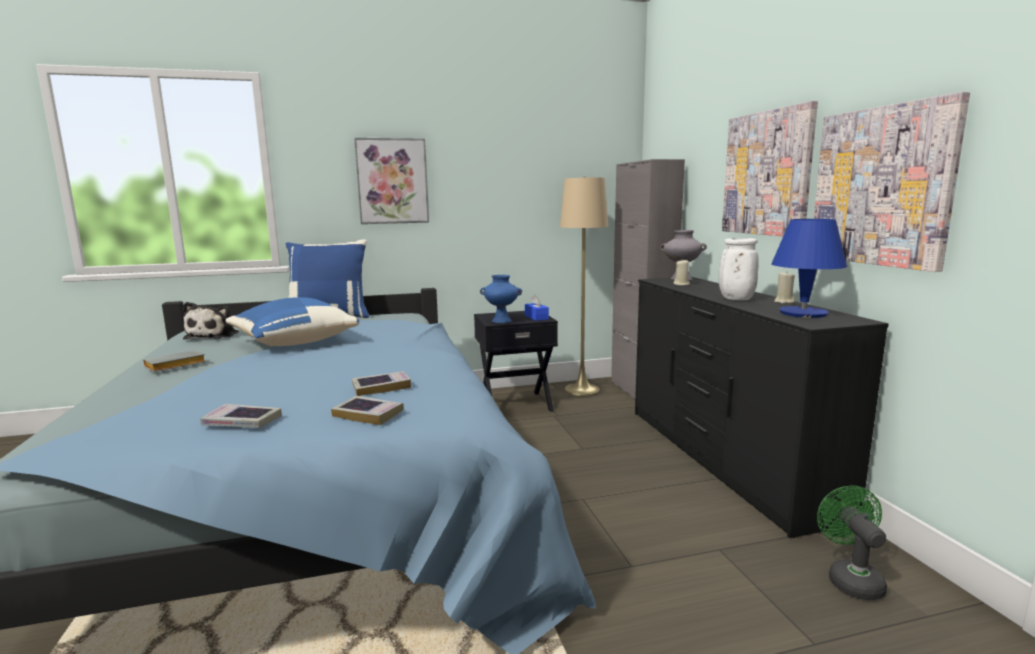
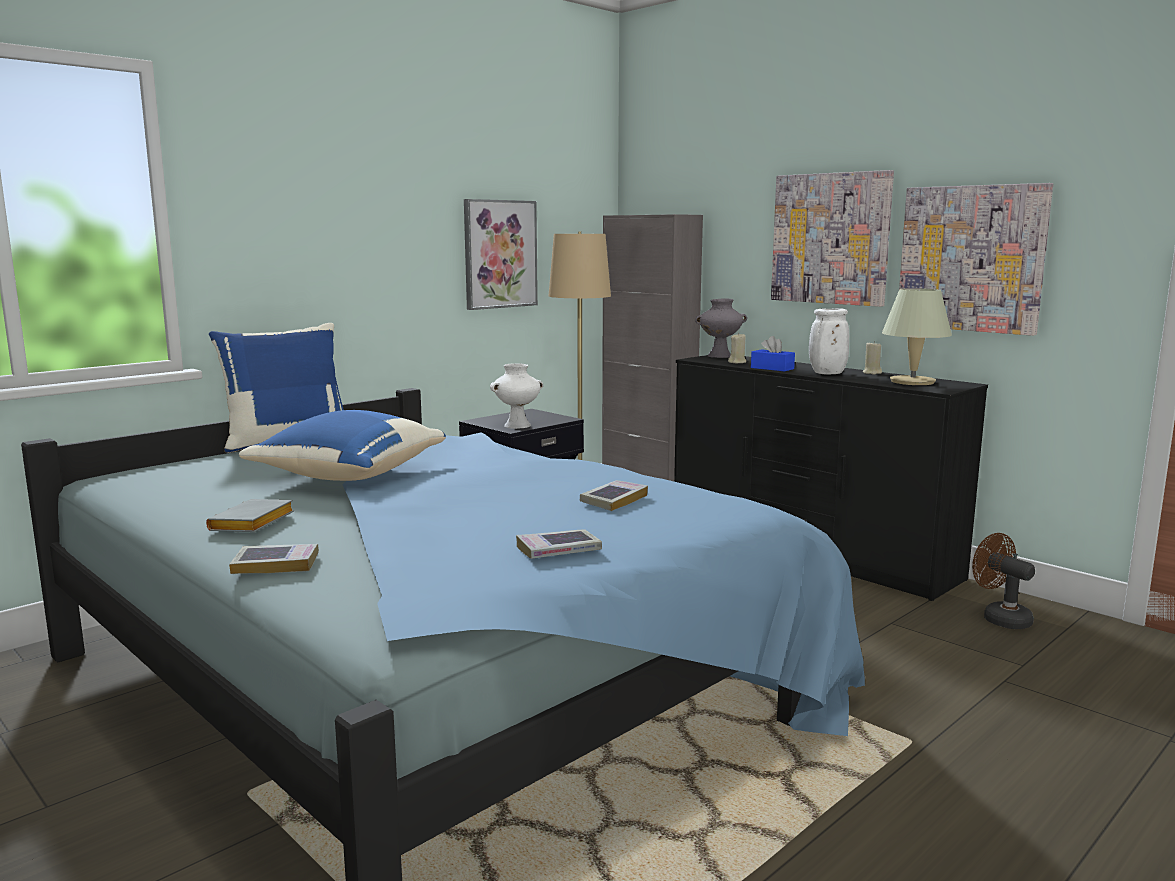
camera: 30 degrees left, 0 degrees up
(214, 335) = (180, 483): plush toy -> none
(368, 415) = (668, 523): book -> book (276, 564)
(392, 181) = (340, 235): picture -> picture (499, 254)
(502, 321) = (517, 425): blue vase -> white vase
(536, 317) = (550, 417): blue tissue box -> blue tissue box (772, 368)
(803, 313) = (912, 381): blue table lamp -> beige table lamp
(850, 578) = (1000, 618): green fan -> brown fan

